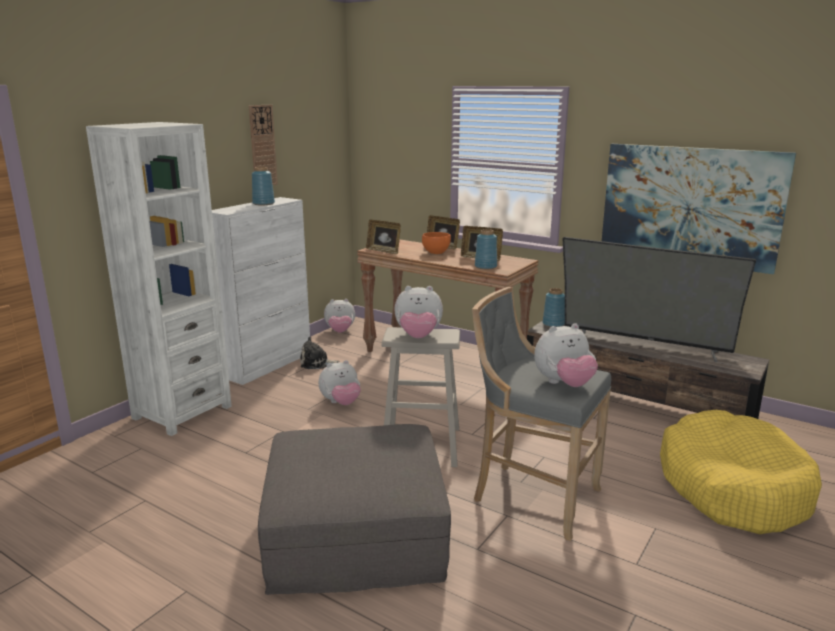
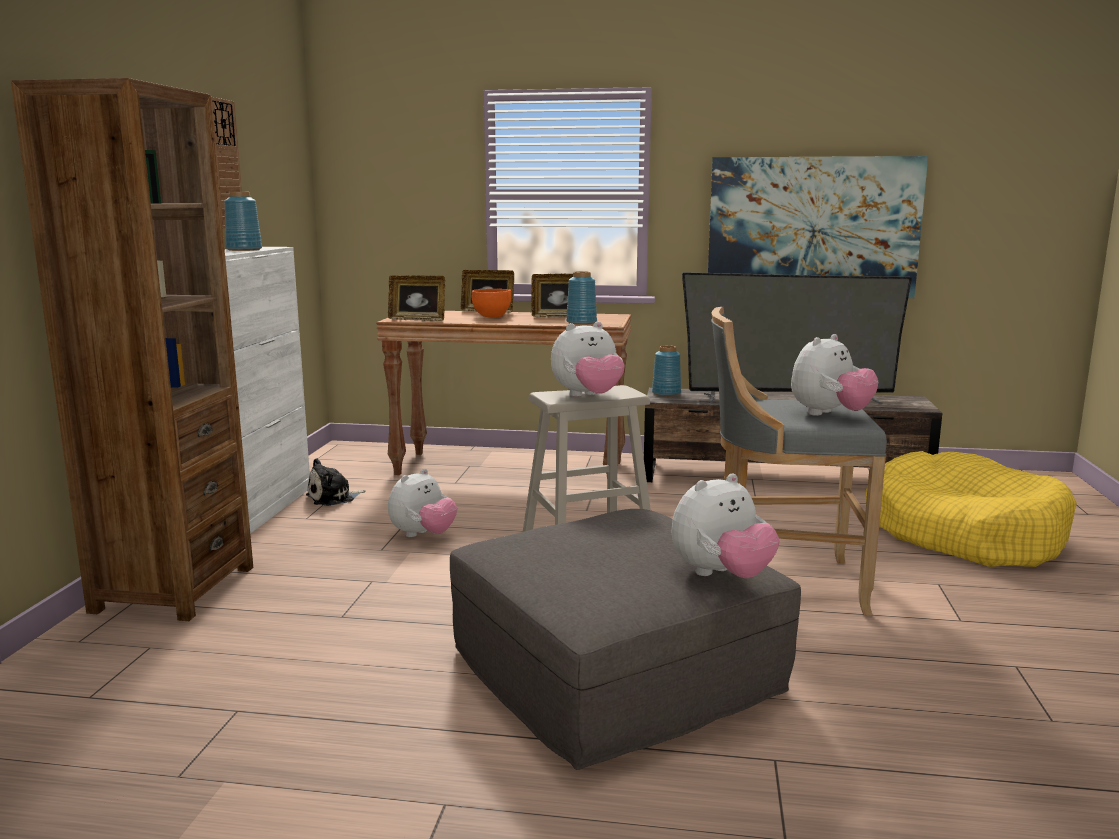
camera: 25 degrees left, 5 degrees down
(182, 412) = (174, 589): white bookcase -> brown bookcase
(340, 332) = (328, 459): plush toy -> plush toy (721, 575)

